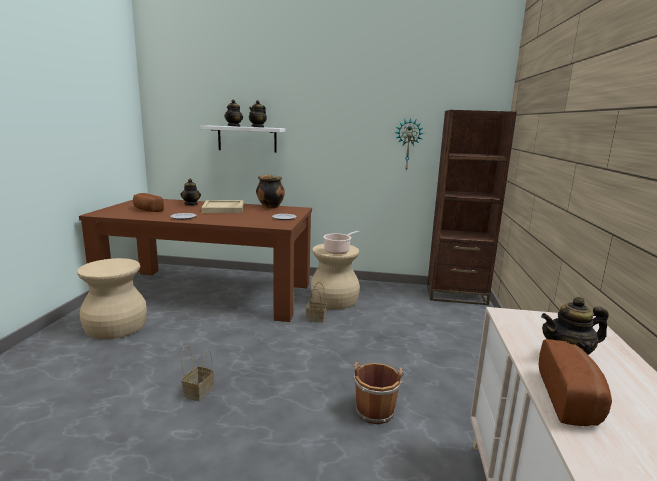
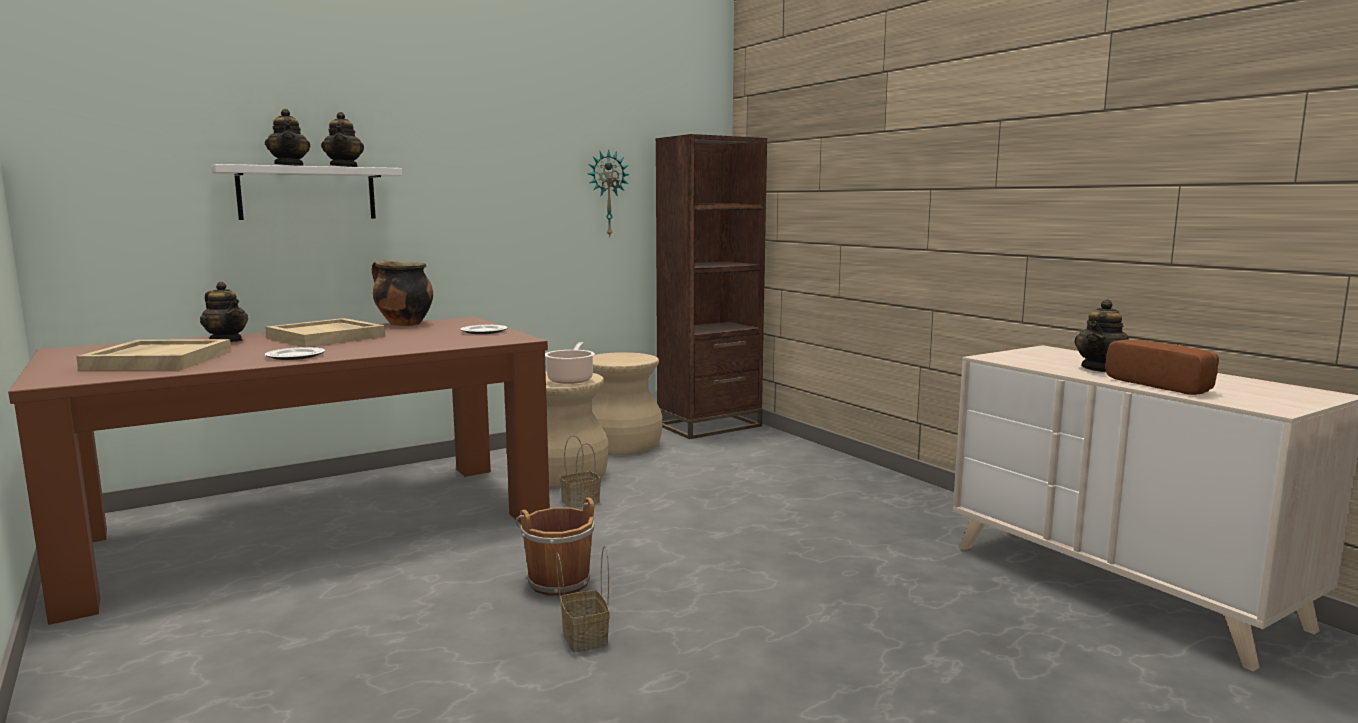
camera: 40 degrees left, 5 degrees down
(115, 327) = (217, 634): beige stool -> beige stool (622, 444)
(146, 210) = (158, 360): bread -> beige tray
(374, 410) = (830, 560): brown bucket -> brown bucket (557, 581)

